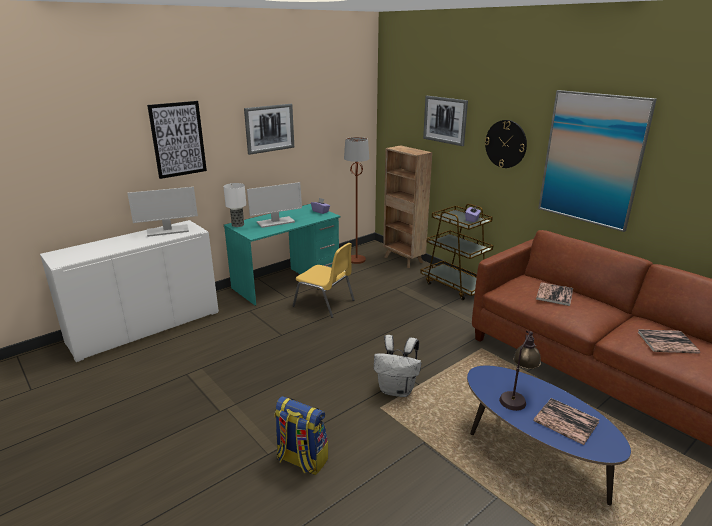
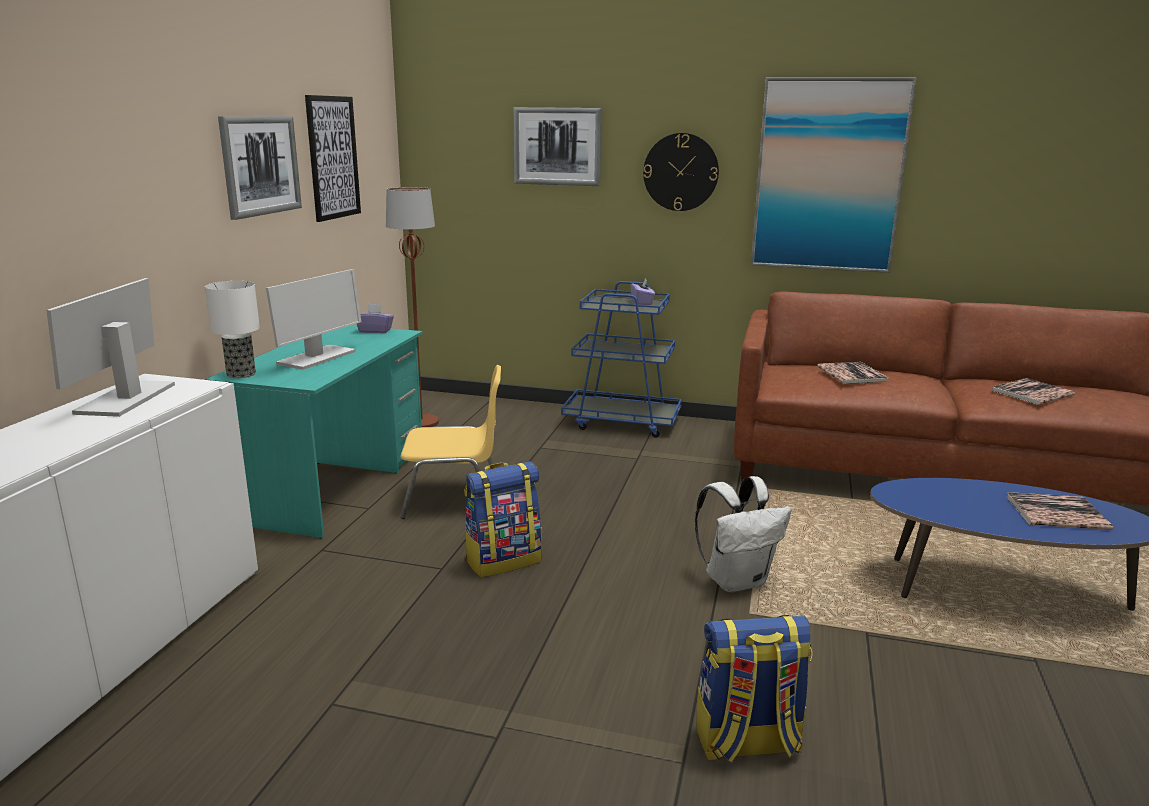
camera: 35 degrees left, 5 degrees down
(167, 231) = (126, 398): monitor -> monitor turned 150 degrees clockwise
(178, 139) = (105, 178): picture -> picture (333, 157)
(309, 340) = (503, 560): none -> backpack
(403, 260) = (500, 406): brown bookcase -> none
(455, 285) = (622, 422): brown cart -> blue cart
(517, 396) = (970, 505): table lamp -> none

